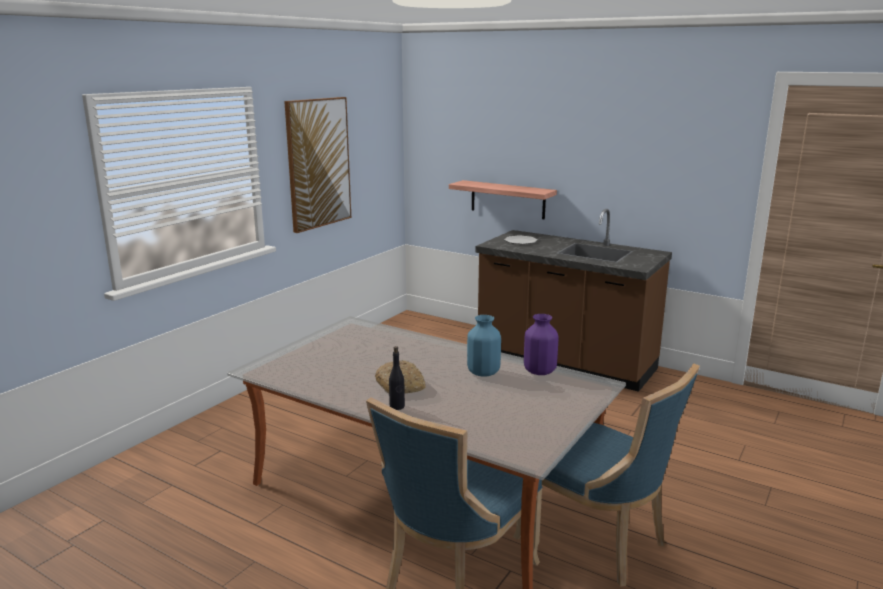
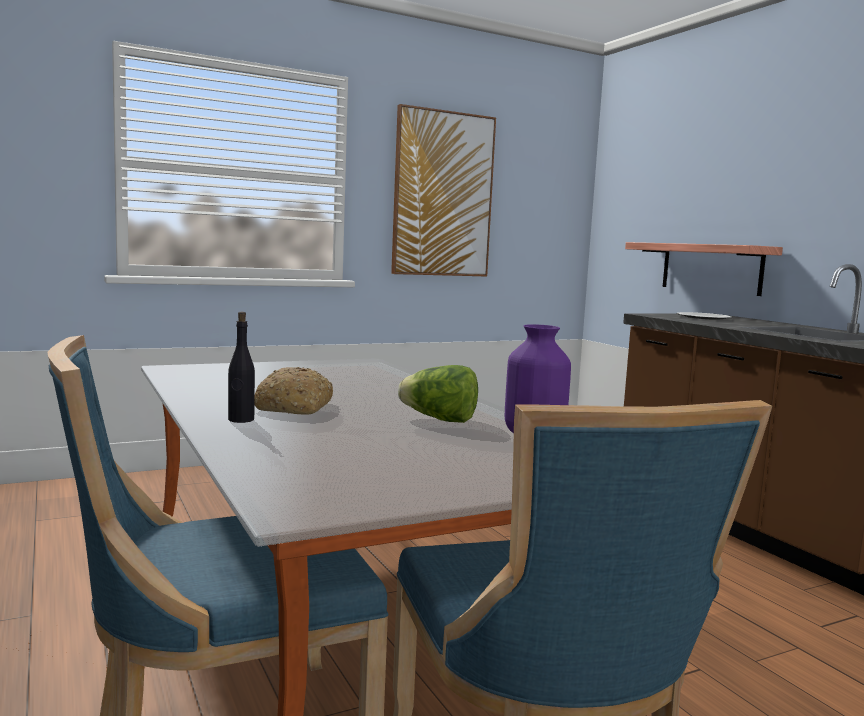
camera: 30 degrees right, 10 degrees down
(484, 372) = (440, 420): blue vase -> lettuce

